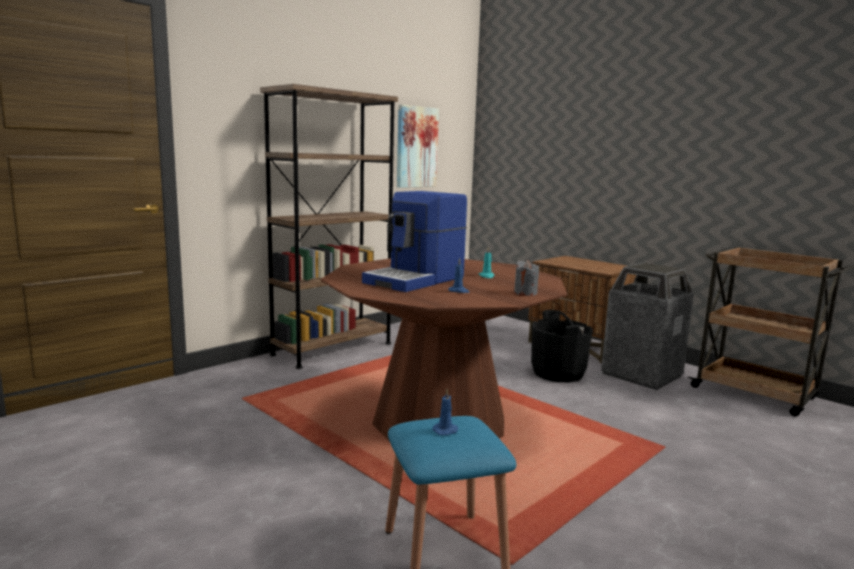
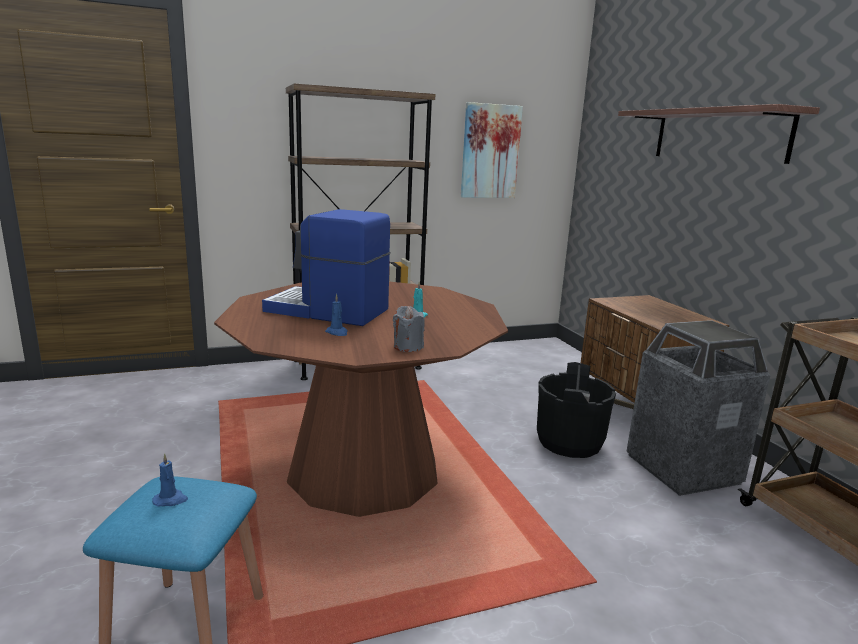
camera: 25 degrees right, 5 degrees up
(416, 280) = (327, 311): coffee machine -> coffee machine turned 45 degrees clockwise
(612, 131) = (719, 135): none -> shelf

